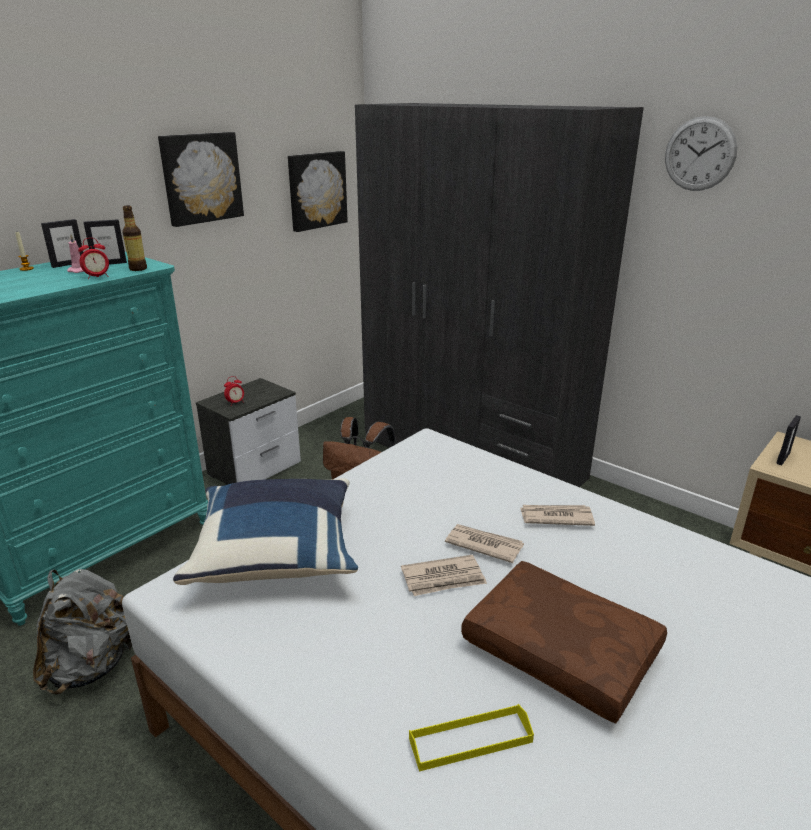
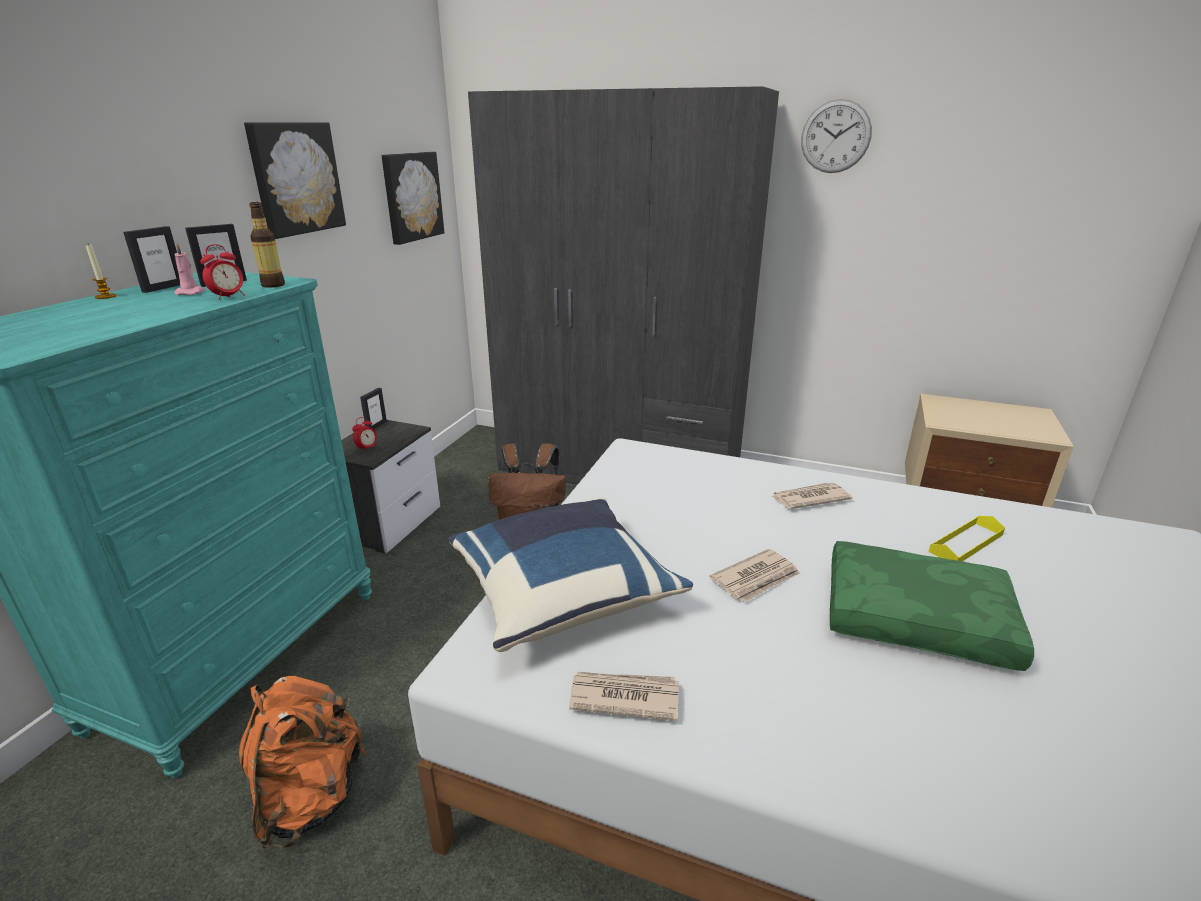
camera: 20 degrees left, 0 degrees up
(92, 665) = (311, 796): grey backpack -> orange backpack
(470, 740) = (912, 728): yellow tray -> yellow tray (966, 543)
(483, 545) = (766, 538): newspaper -> newspaper (623, 697)
(563, 649) = (917, 617): brown pillow -> green pillow
(783, 458) = (943, 414): picture frame -> picture frame (376, 426)

